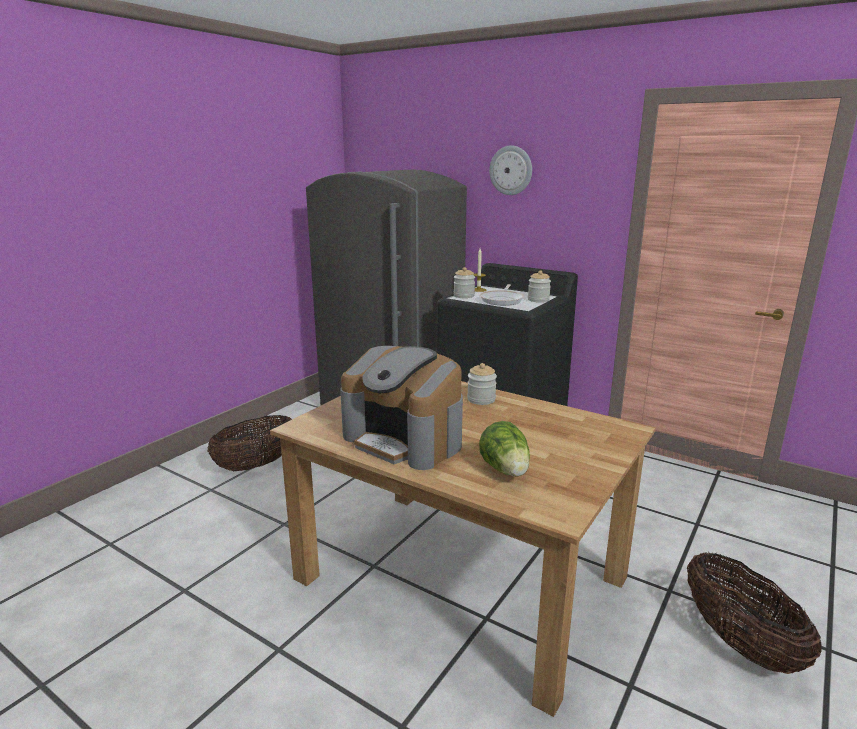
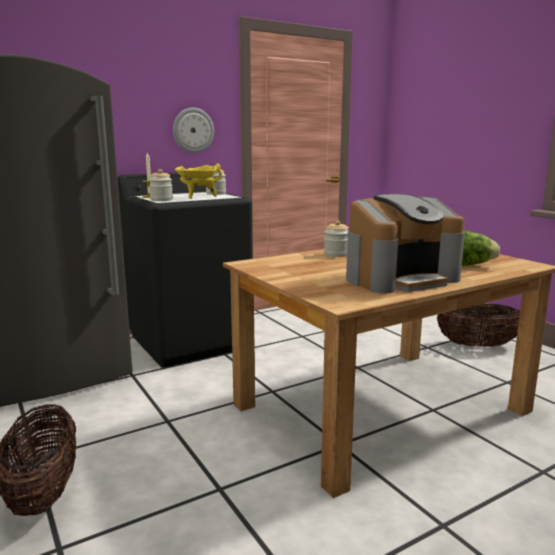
camera: 65 degrees left, 5 degrees down
(502, 300) = (198, 197): frying pan -> yellow cooking pot
(511, 170) = (130, 77): wall clock -> wall clock (193, 130)

